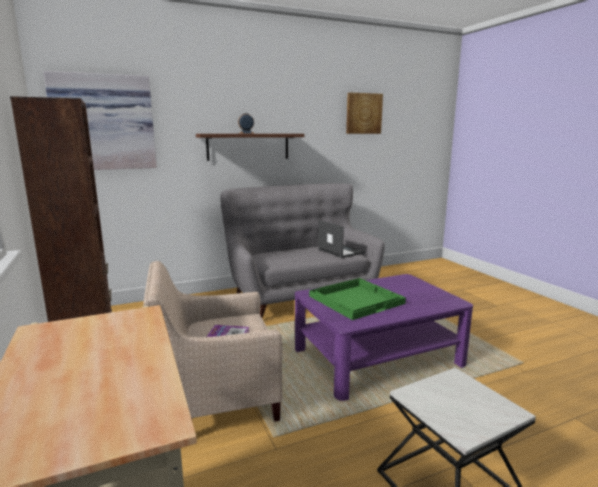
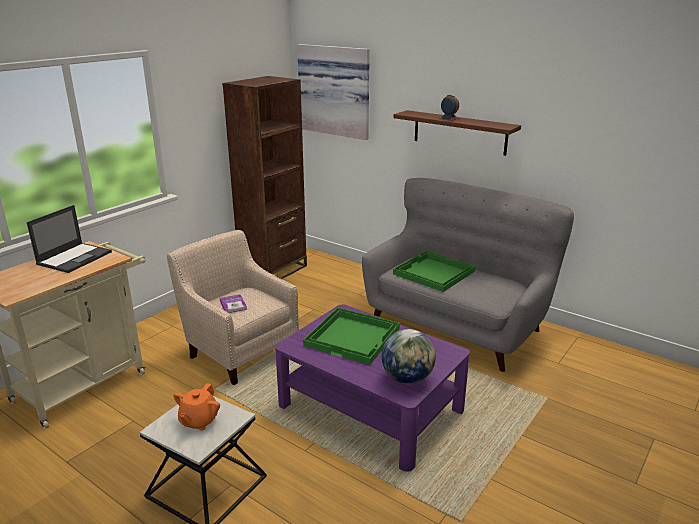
camera: 60 degrees right, 10 degrees up
(288, 256) = (433, 272): none -> green tray
(340, 251) = (492, 293): laptop -> laptop (75, 258)
(363, 113) = (639, 109): picture -> none
(433, 297) = (407, 378): none -> globe
(456, 401) = (199, 421): none -> orange teapot

